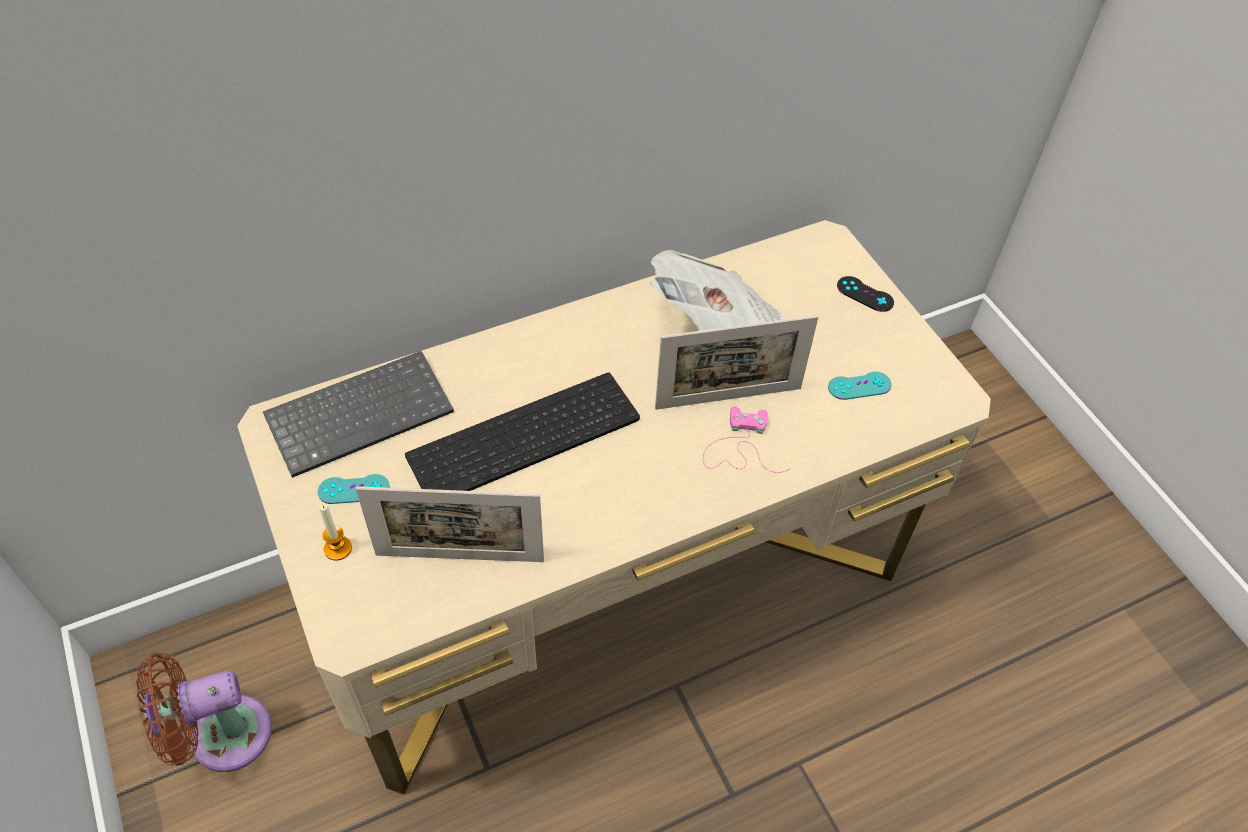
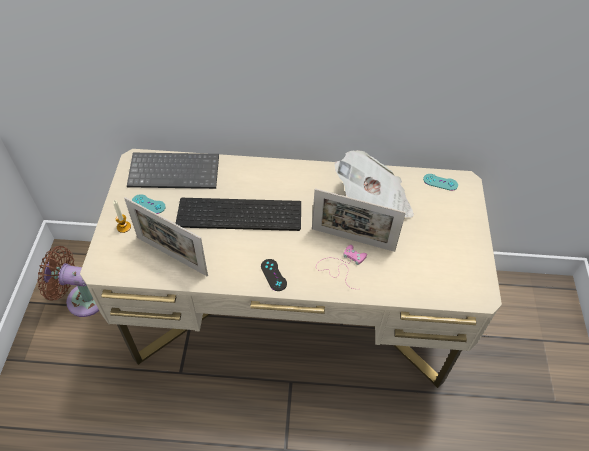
camera: 30 degrees right, 0 degrees up
(859, 386) = (428, 264): turquoise game controller -> turquoise game controller (440, 182)
(865, 294) = (466, 218): black game controller -> black game controller (273, 275)

